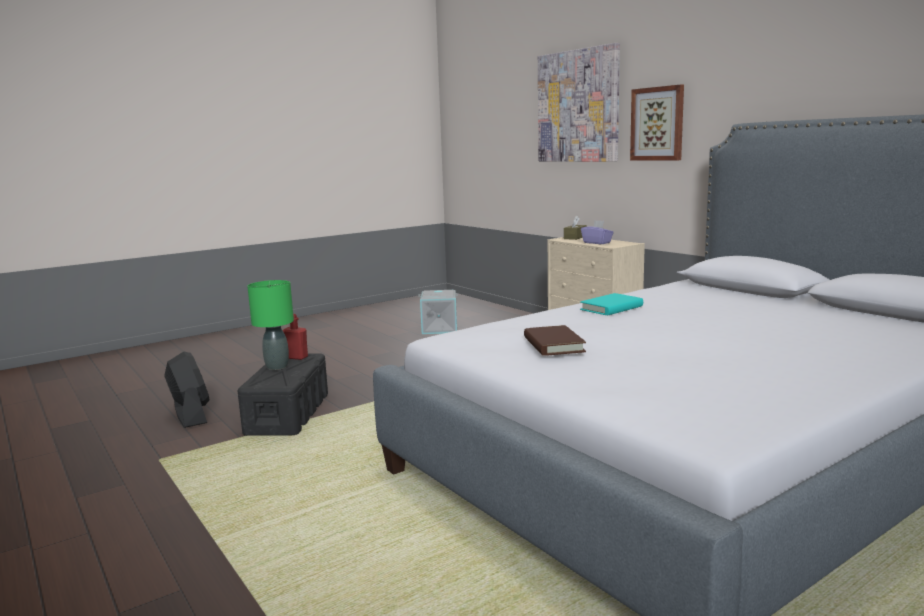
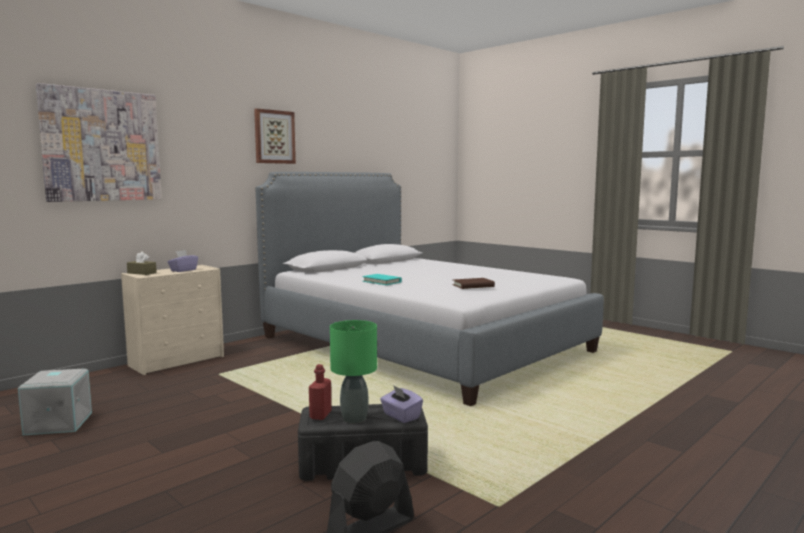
camera: 100 degrees left, 5 degrees down
(264, 380) = (401, 416): none -> purple tissue box
(657, 124) = (198, 168): picture -> picture (274, 137)

